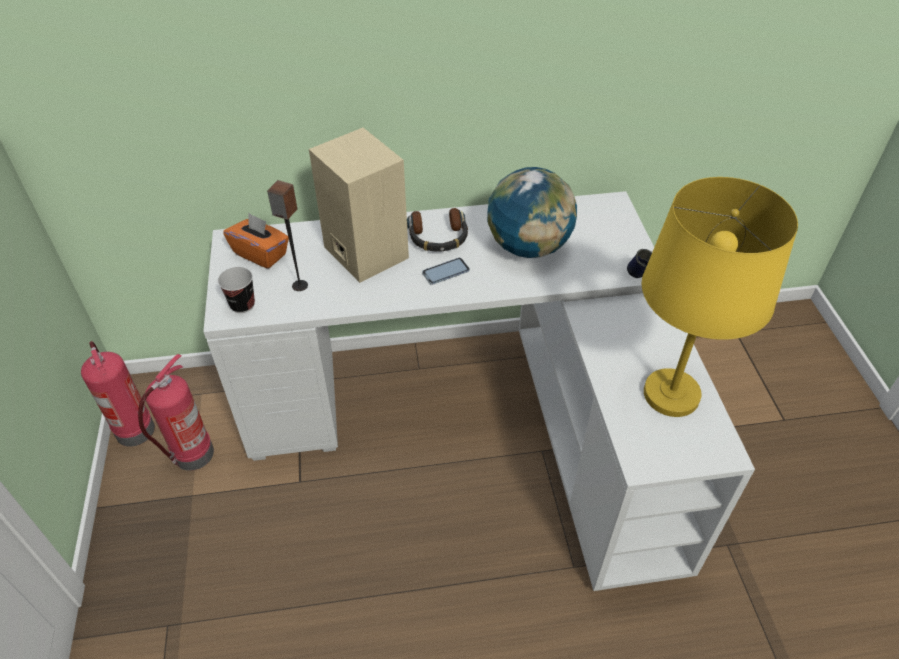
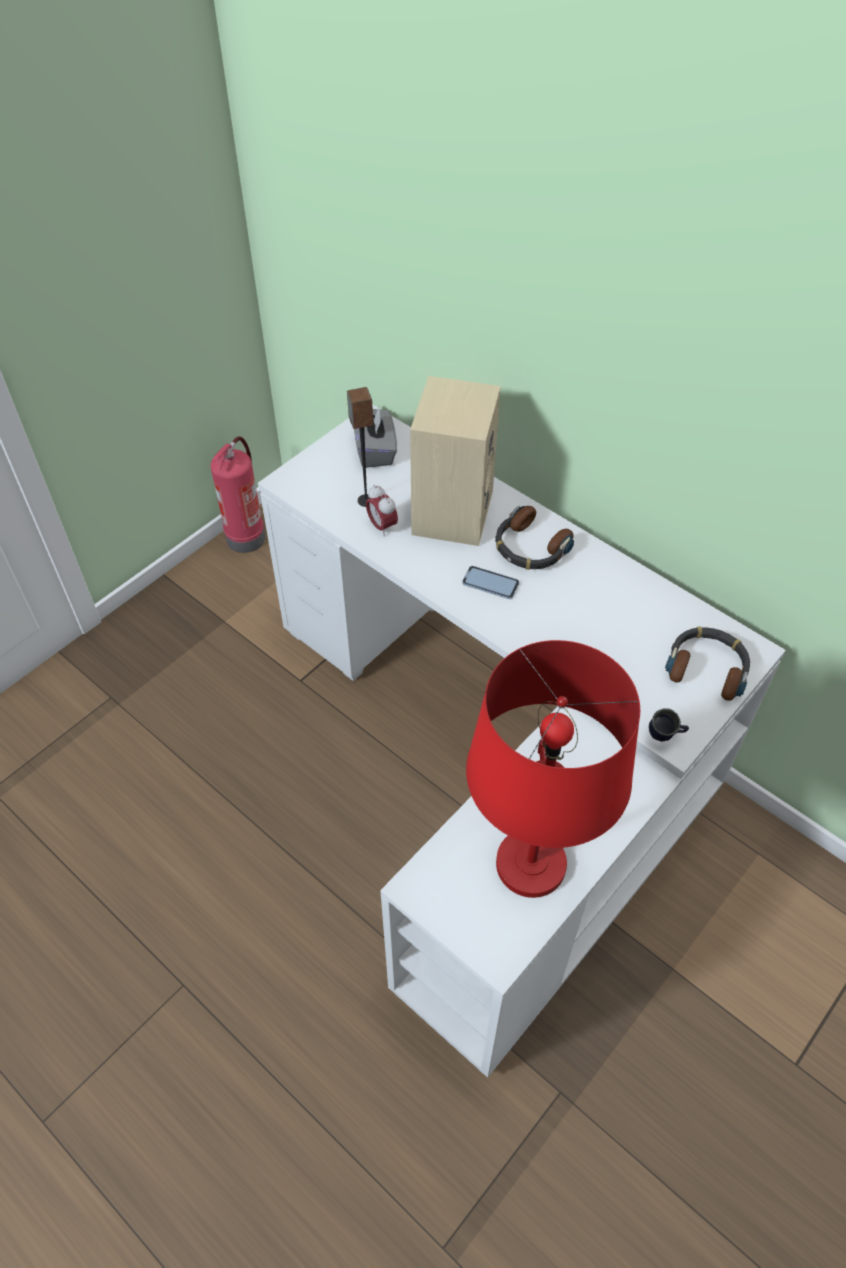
camera: 50 degrees right, 5 degrees up
(193, 455) = (258, 592): fire extinguisher -> none
(242, 305) = (308, 483): cup -> none
(261, 254) = (375, 450): orange tissue box -> grey tissue box
(333, 292) = (382, 526): none -> alarm clock
(528, 247) = (596, 622): globe -> none
(608, 226) = (707, 667): none -> headphones
(671, 394) = (532, 865): yellow table lamp -> red table lamp

